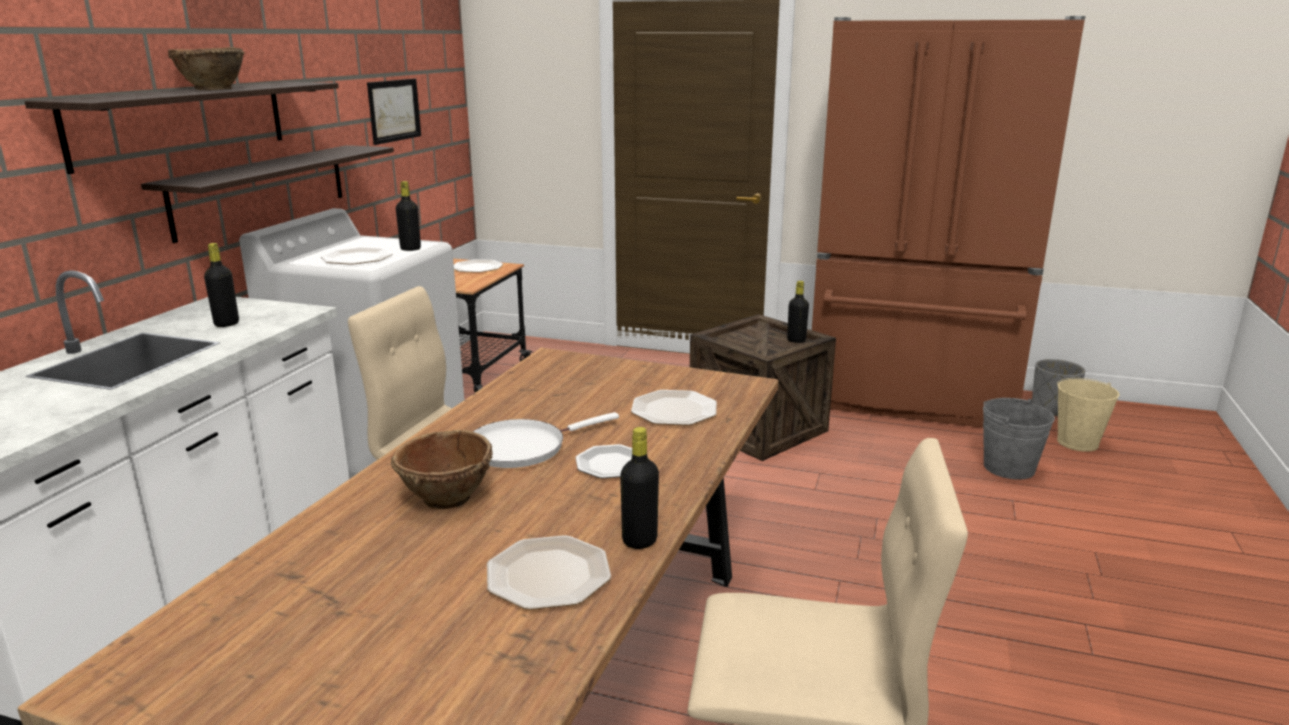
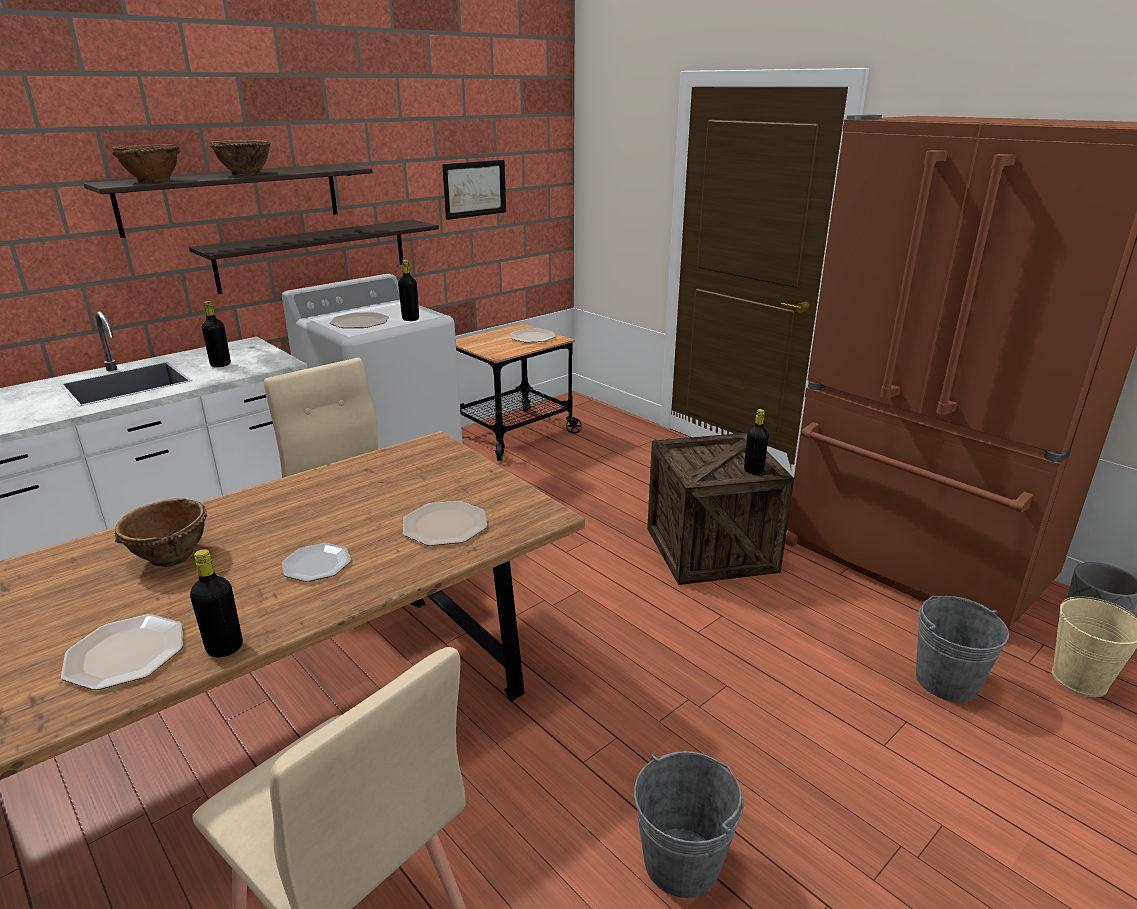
camera: 30 degrees right, 5 degrees up
(125, 96) = (152, 181): none -> brown bowl
(522, 447) = (283, 526): white frying pan -> none
(975, 639) = (682, 862): none -> grey bucket

